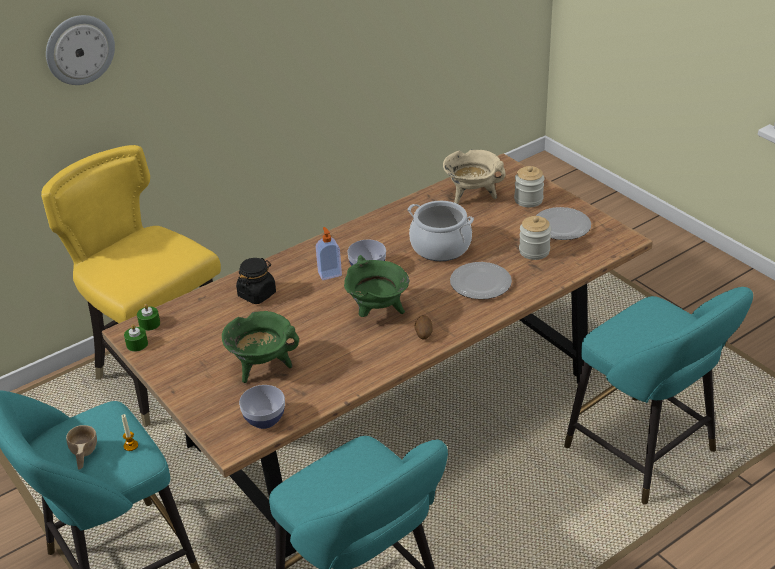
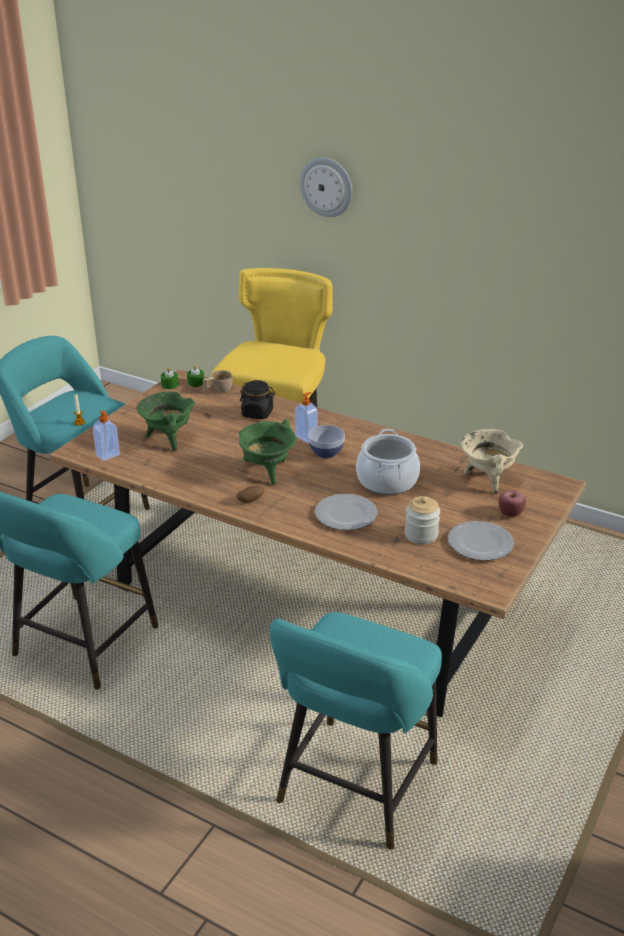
camera: 65 degrees right, 5 degrees down
(83, 456) = (63, 409): beige cup -> beige cup (217, 391)
(264, 419) = (108, 455): bowl -> soap dispenser
(528, 200) = (510, 514): jar -> apple

